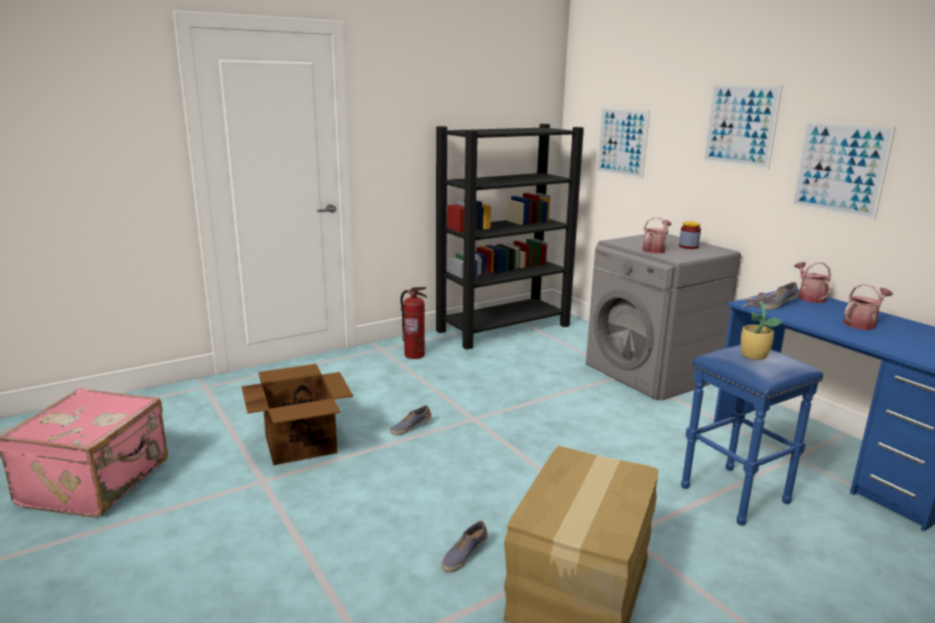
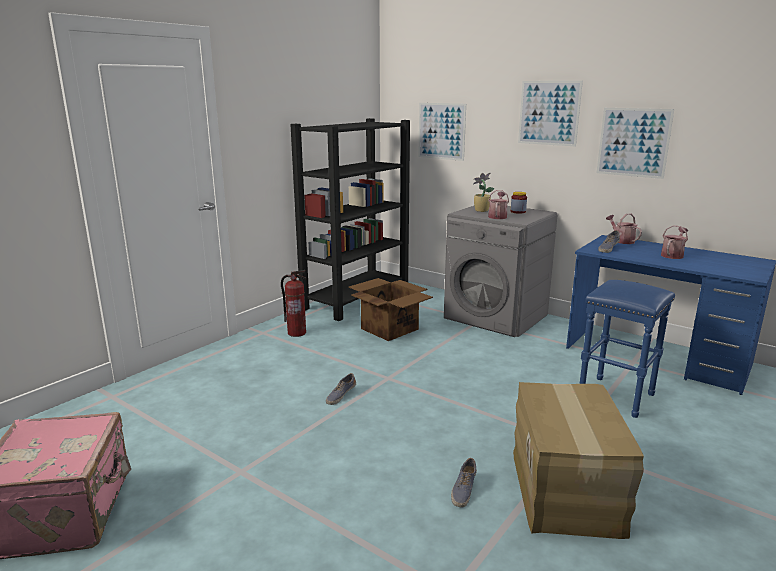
camera: 20 degrees left, 0 degrees up
(301, 443) = (251, 429): cardboard box -> cardboard box (389, 328)
(752, 355) = (629, 287): potted plant -> potted plant (480, 210)

